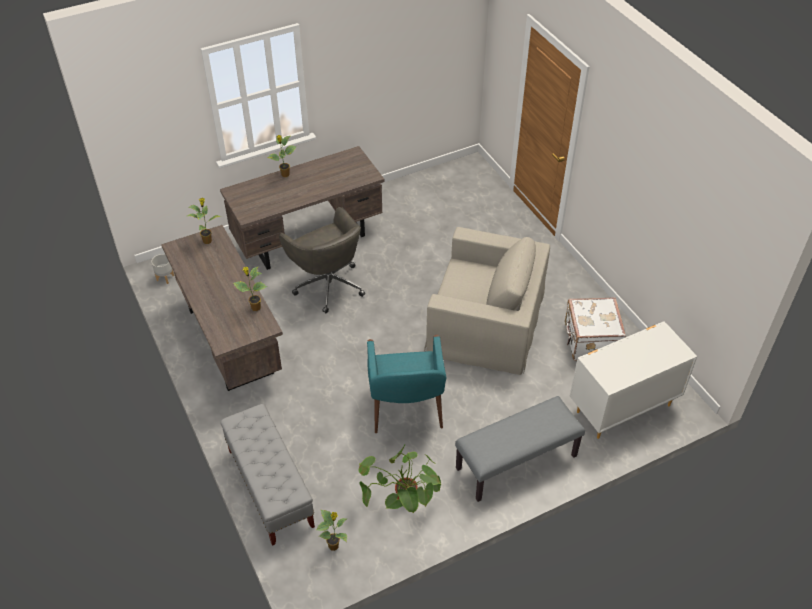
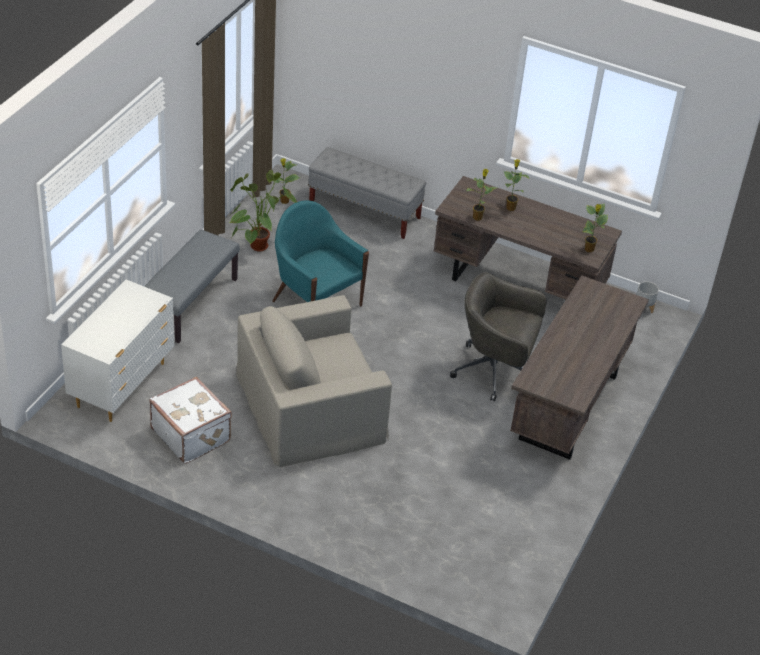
camera: 140 degrees right, 5 degrees down
(285, 175) = (611, 341): potted plant -> potted plant (510, 207)

